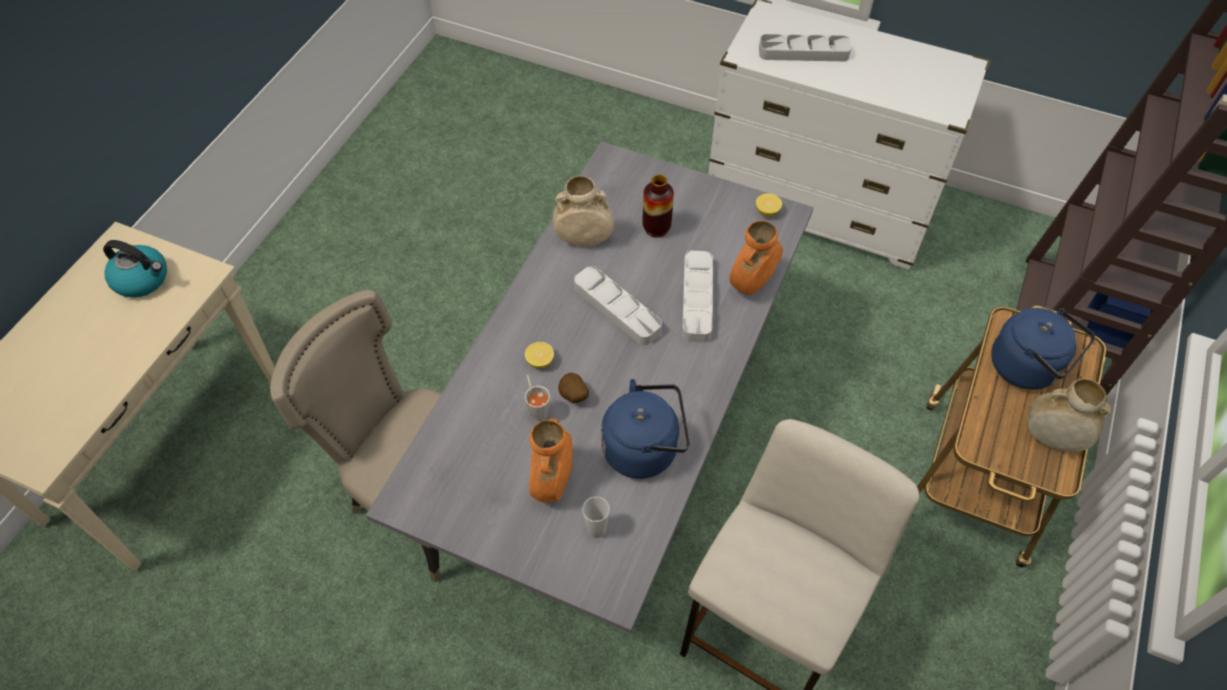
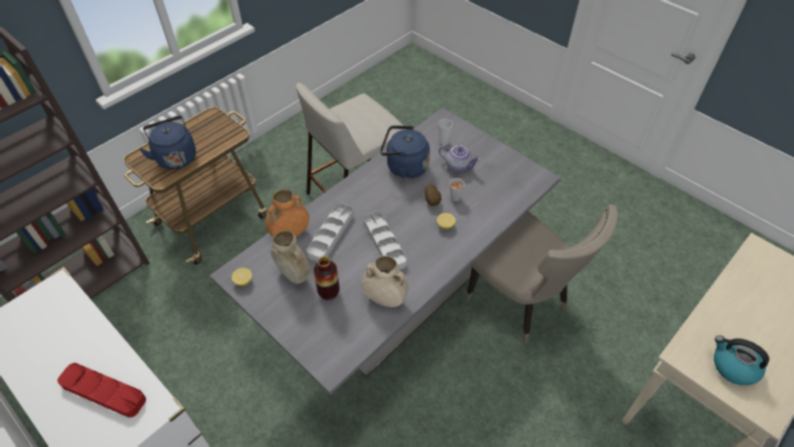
camera: 160 degrees left, 5 degrees down
(553, 481) = (458, 165): orange vase -> teapot
(803, 52) = (104, 392): grey tray -> red tray
(1051, 438) = (199, 127): beige vase -> beige vase (294, 275)

